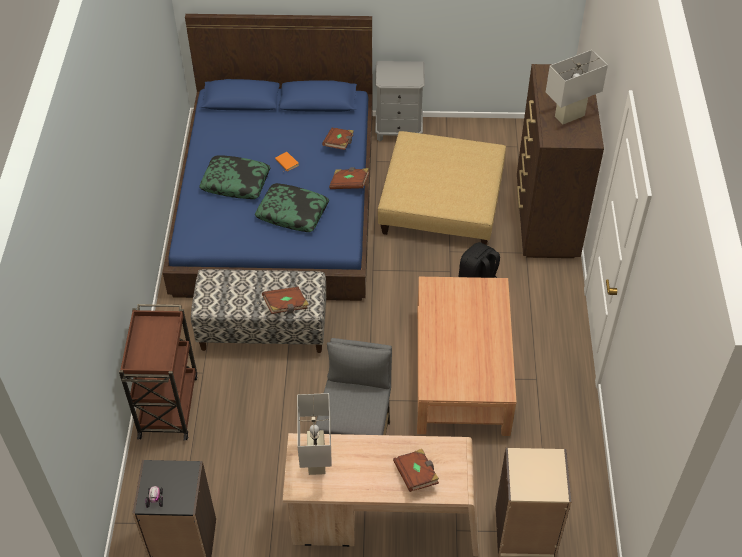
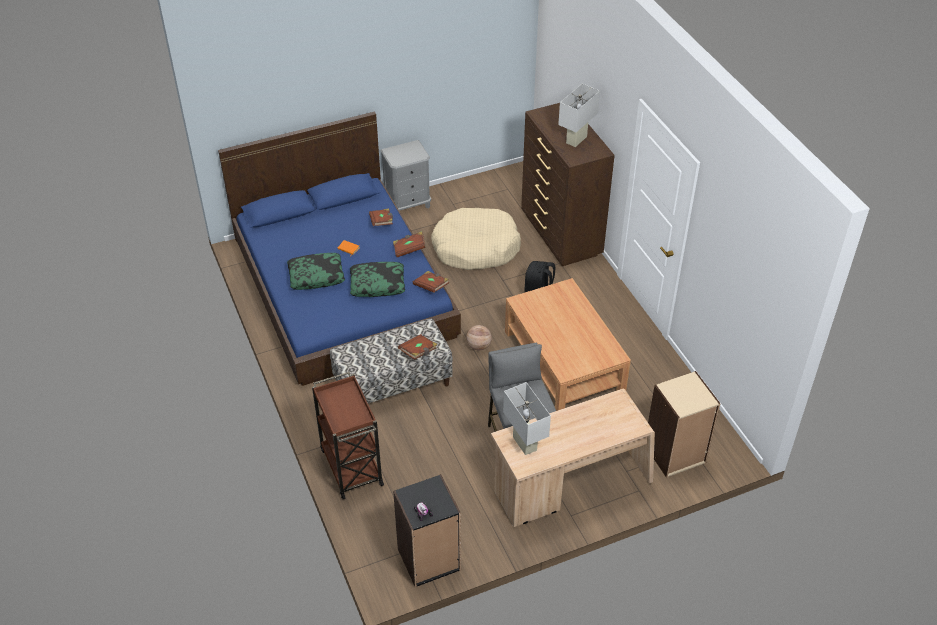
camera: 25 degrees left, 5 degrees down
(379, 319) = (479, 346): none -> basketball
(416, 475) = (602, 426): brown book -> brown book (431, 286)
(442, 203) = (475, 248): beige ottoman -> beige dog bed

